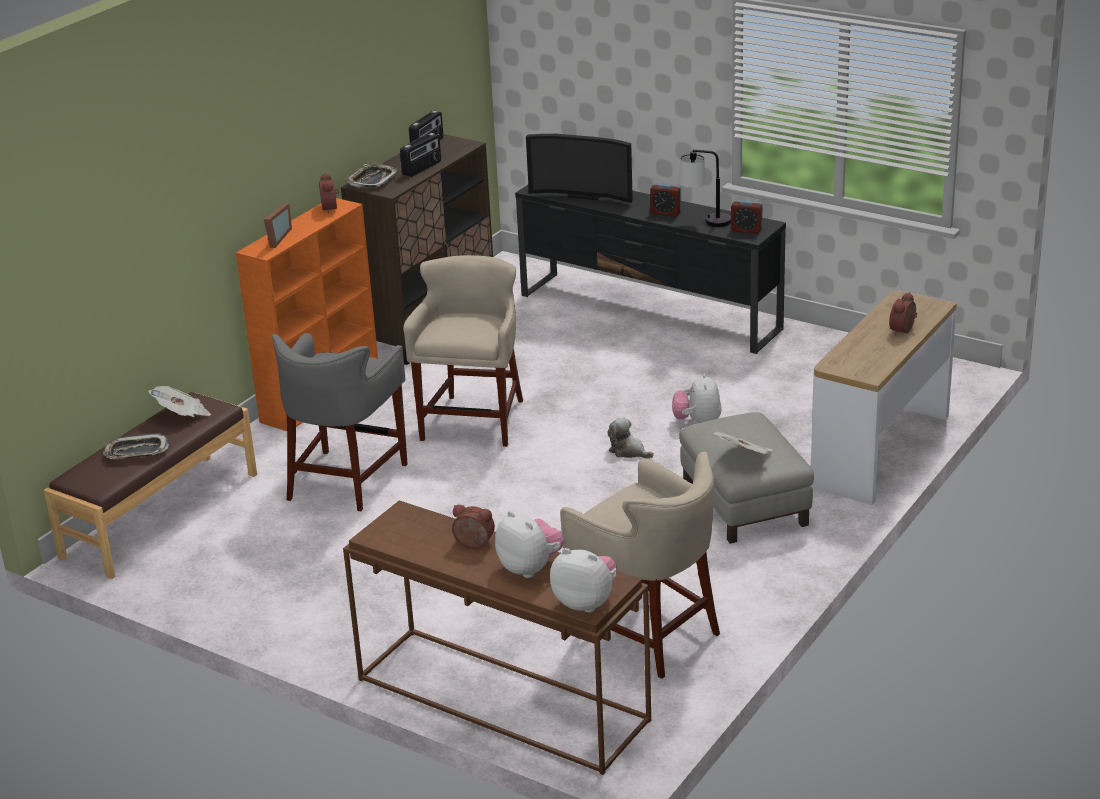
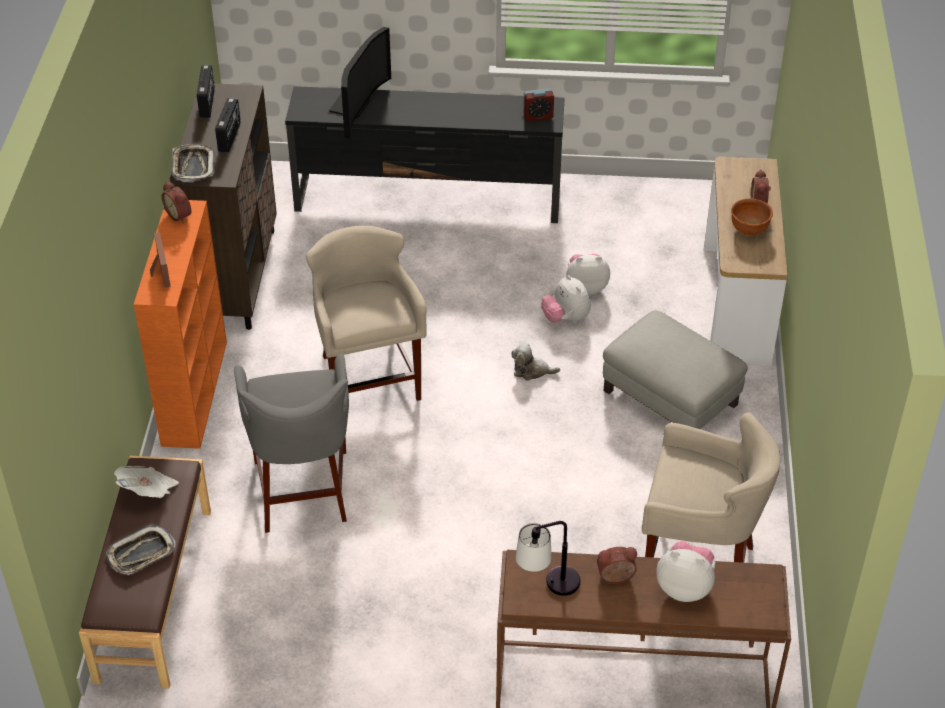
camera: 30 degrees left, 15 degrees up
(584, 195) = (355, 107): television -> television turned 60 degrees counterclockwise
(586, 602) = (760, 608): plush toy -> plush toy (586, 287)
(666, 213) = (449, 112): alarm clock -> none
(705, 221) = (493, 114): table lamp -> table lamp (548, 587)
(744, 457) = (689, 368): newspaper -> none
(872, 346) = (749, 230): none -> brown bowl

